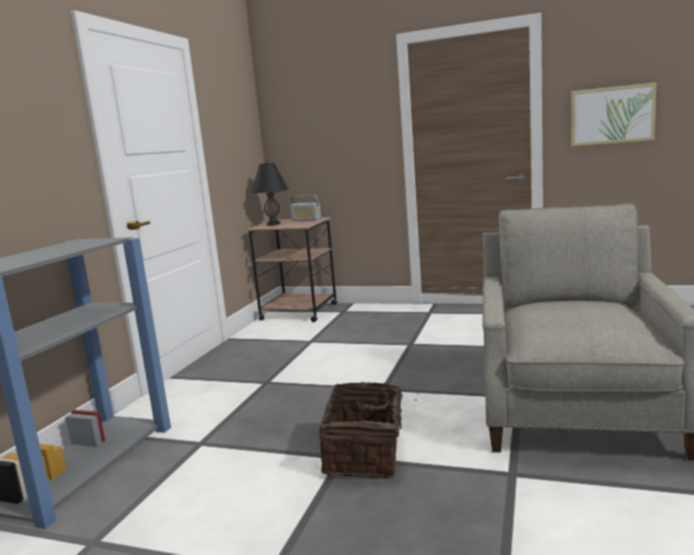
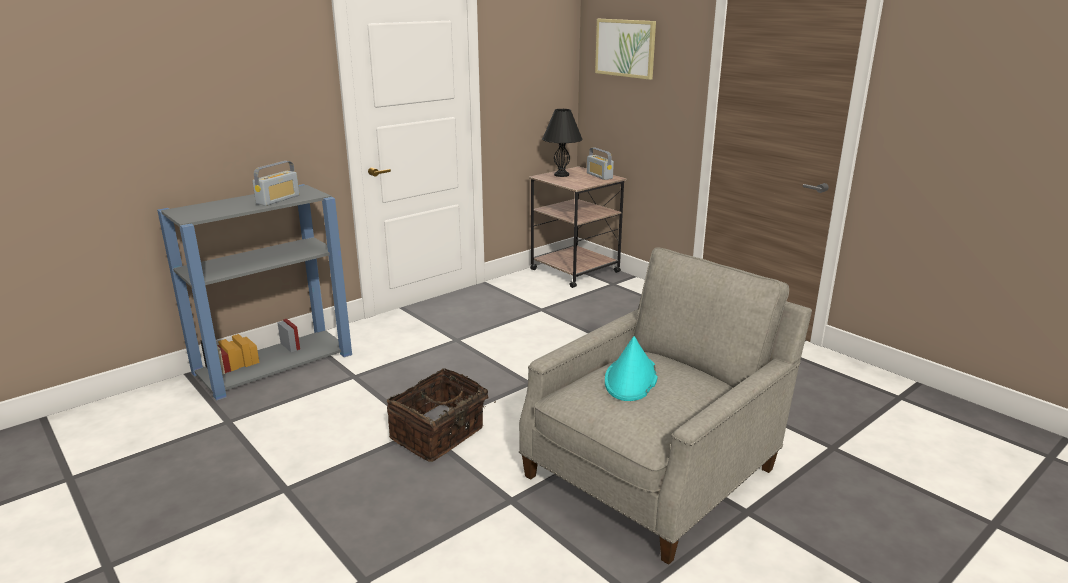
camera: 30 degrees right, 10 degrees up
(73, 247) = (278, 199): none -> radio
(565, 314) = (631, 379): none -> turquoise hat
(612, 115) = (948, 136): picture -> picture (625, 48)

